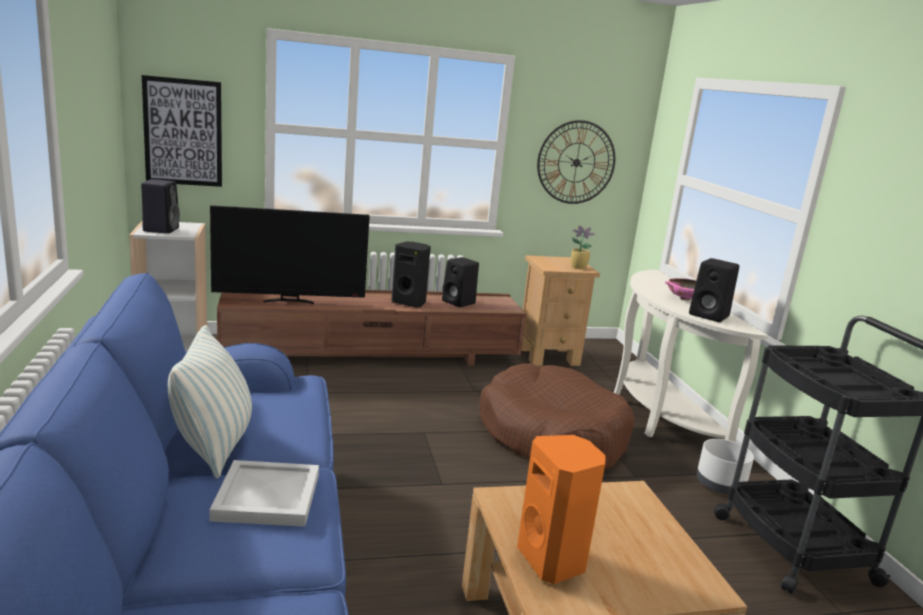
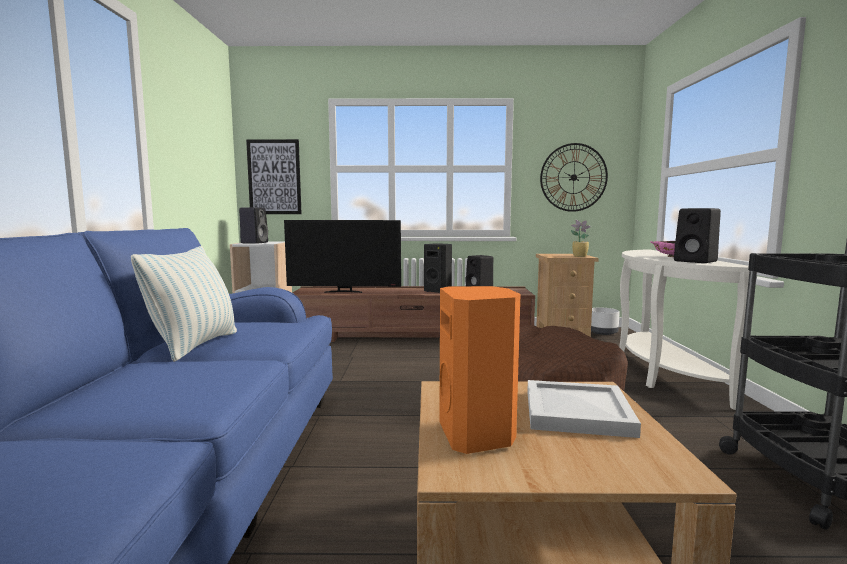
camera: 15 degrees right, 10 degrees down
(269, 496) = (204, 370): white tray -> white tray (578, 411)
(720, 485) = (728, 425): white planter -> white planter (603, 332)

